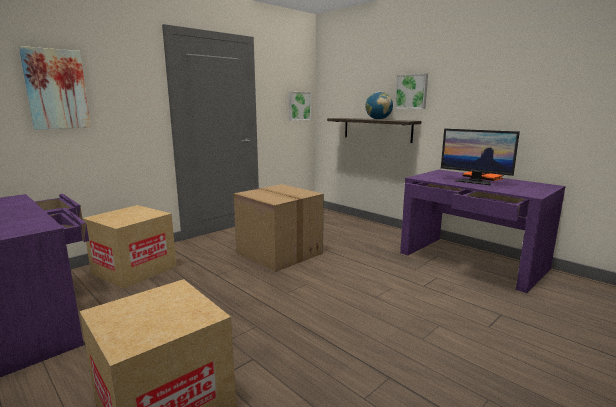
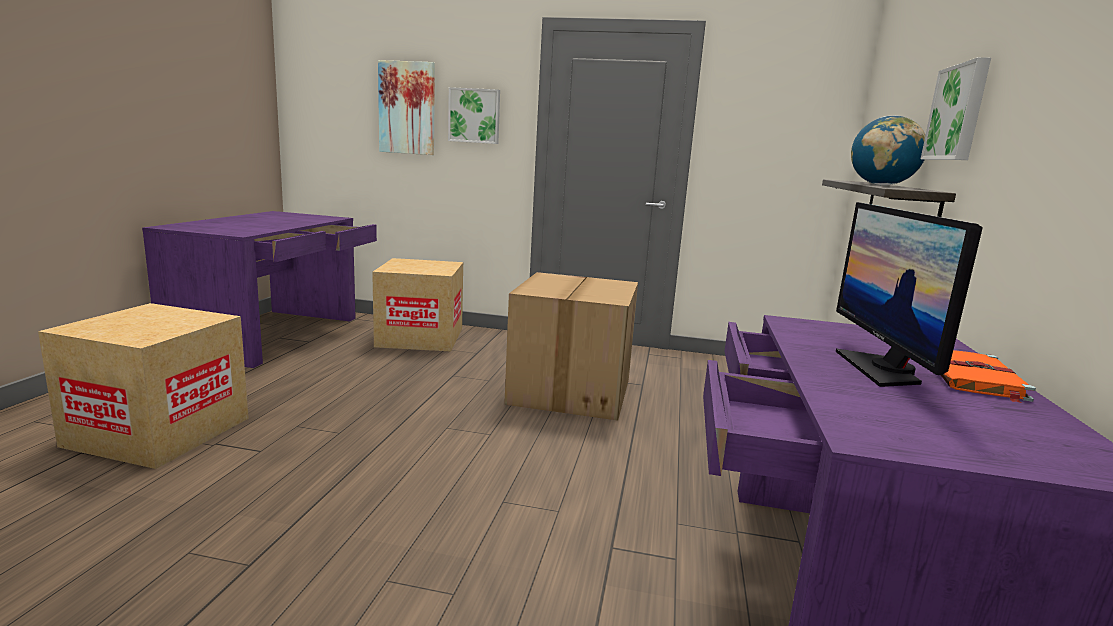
camera: 55 degrees right, 0 degrees up
(299, 106) = (803, 153): picture -> picture (474, 116)

